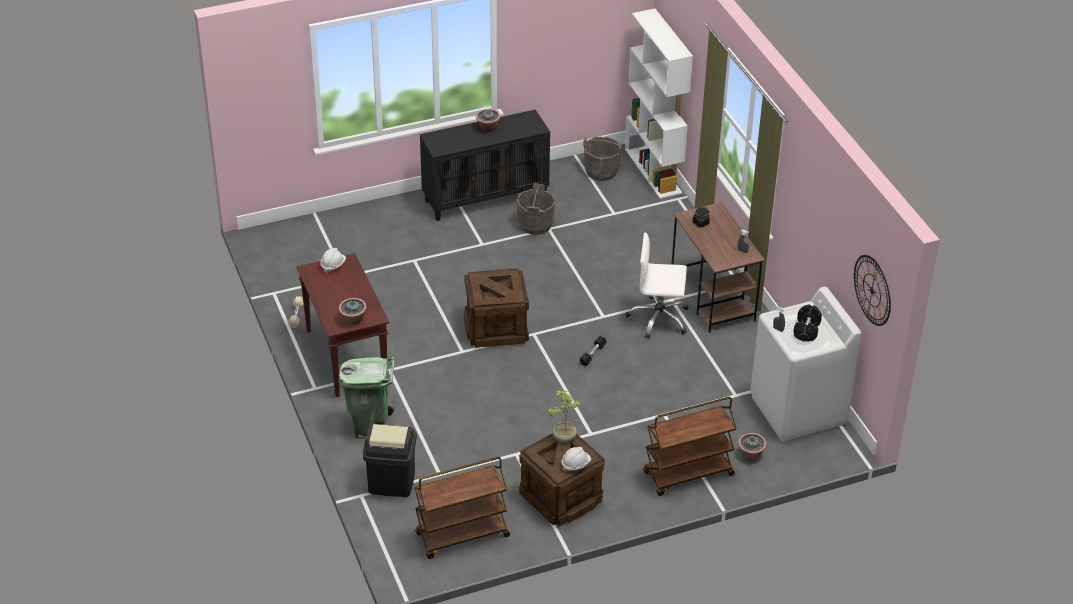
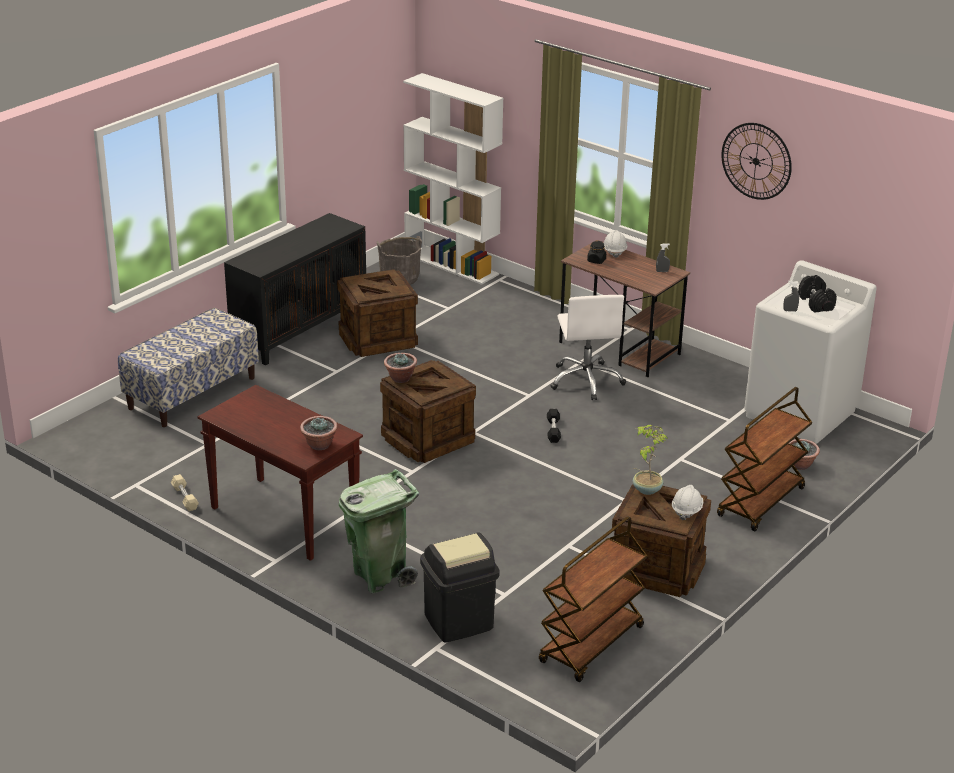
camera: 30 degrees left, 10 degrees down
(333, 265) = (242, 403): white hard hat -> white hard hat (614, 251)
(367, 228) = (192, 393): none -> bench
(488, 128) = (295, 239): potted plant -> potted plant (400, 378)
(535, 225) = (377, 339): grey bucket -> crate
(658, 319) = (586, 380): white office chair -> white office chair turned 75 degrees counterclockwise
(872, 290) = (887, 228): wall clock -> wall clock (756, 161)

